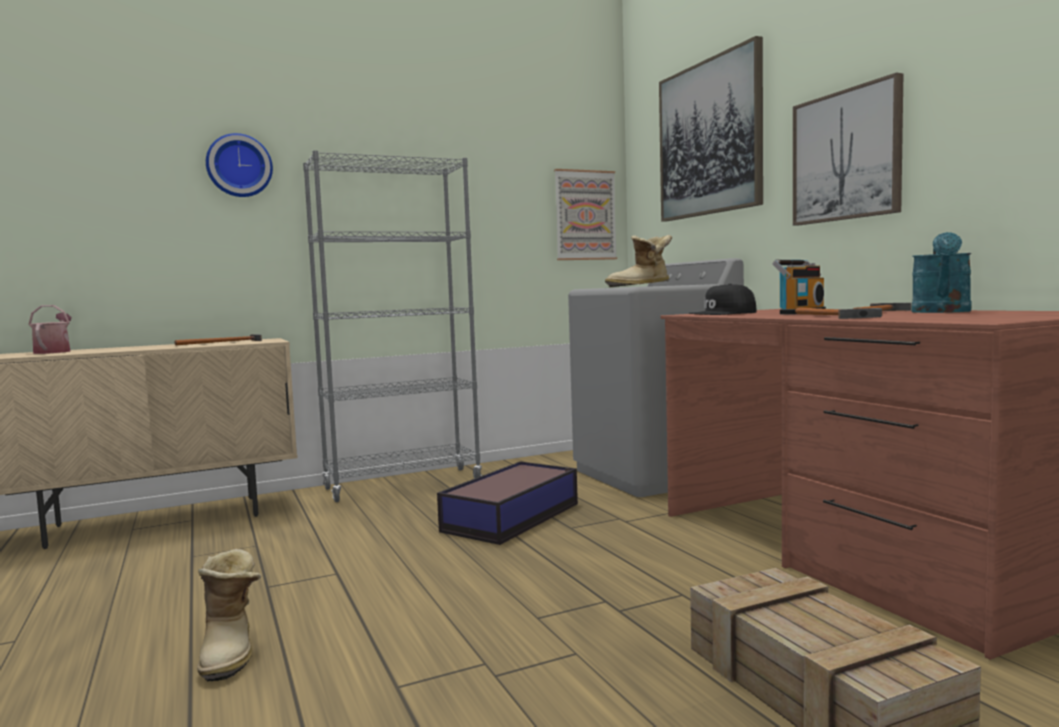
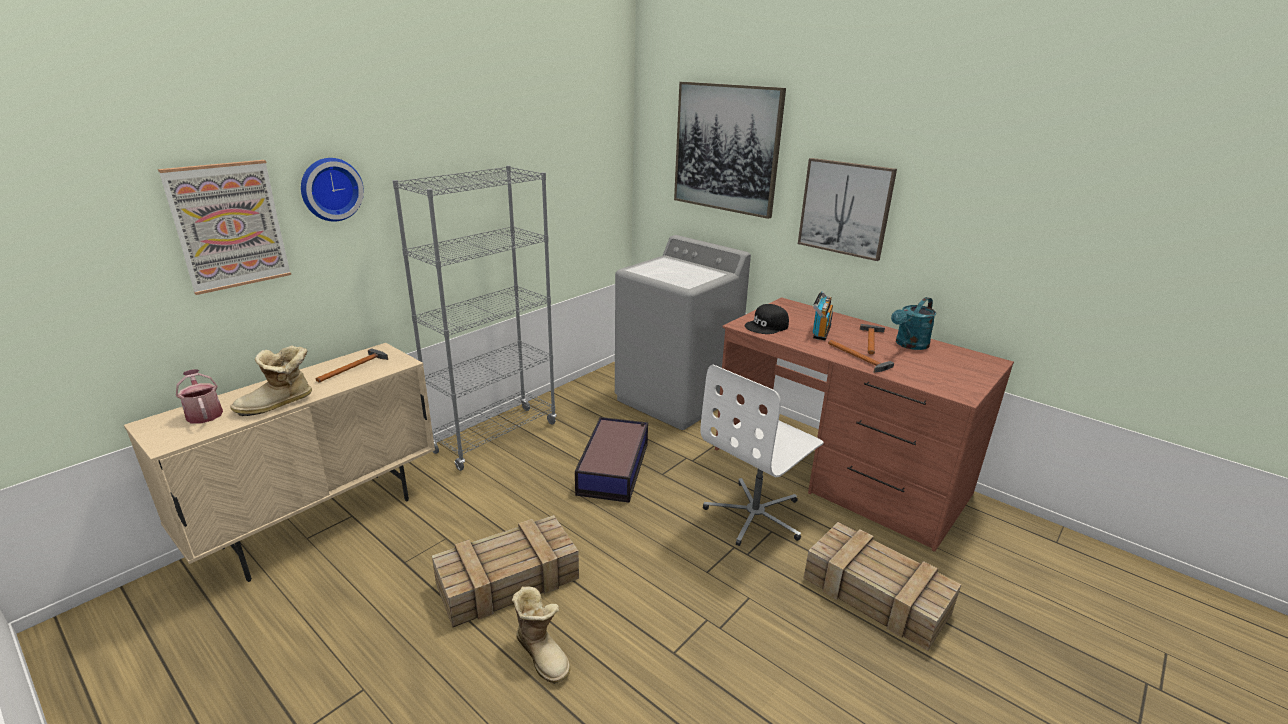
camera: 25 degrees left, 20 degrees up
(278, 585) = (509, 580): none -> crate
(585, 215) = (605, 185): picture -> picture (229, 226)
(641, 286) = (682, 277): boot -> boot (278, 405)
(671, 576) = (755, 515): none -> white office chair
(942, 312) = (909, 345): turquoise watering can -> turquoise watering can turned 45 degrees clockwise

